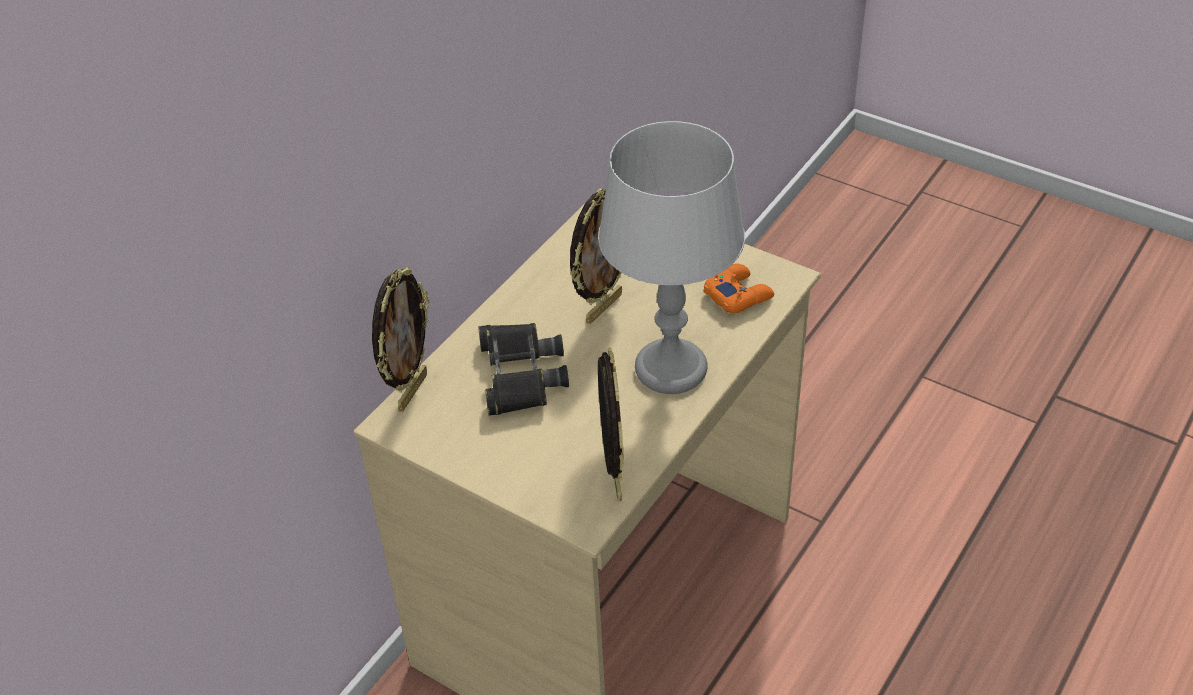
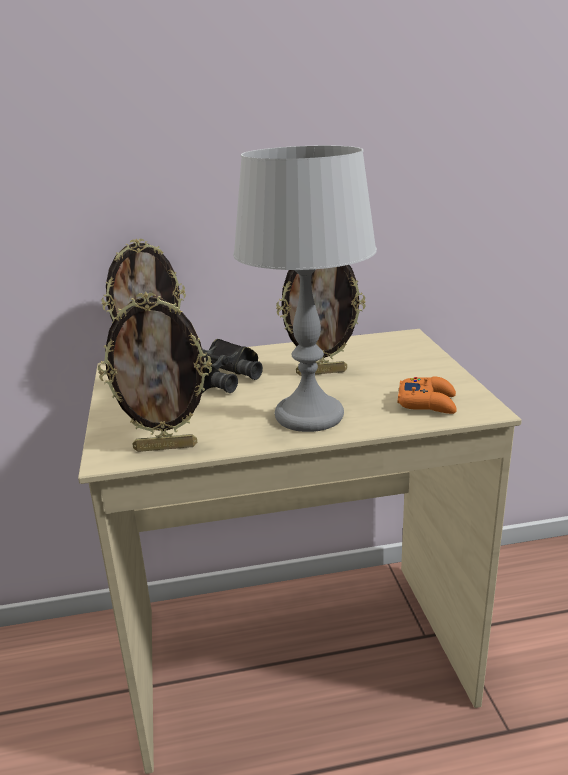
camera: 45 degrees right, 20 degrees down
(613, 478) = (166, 447): picture frame -> picture frame turned 45 degrees clockwise

